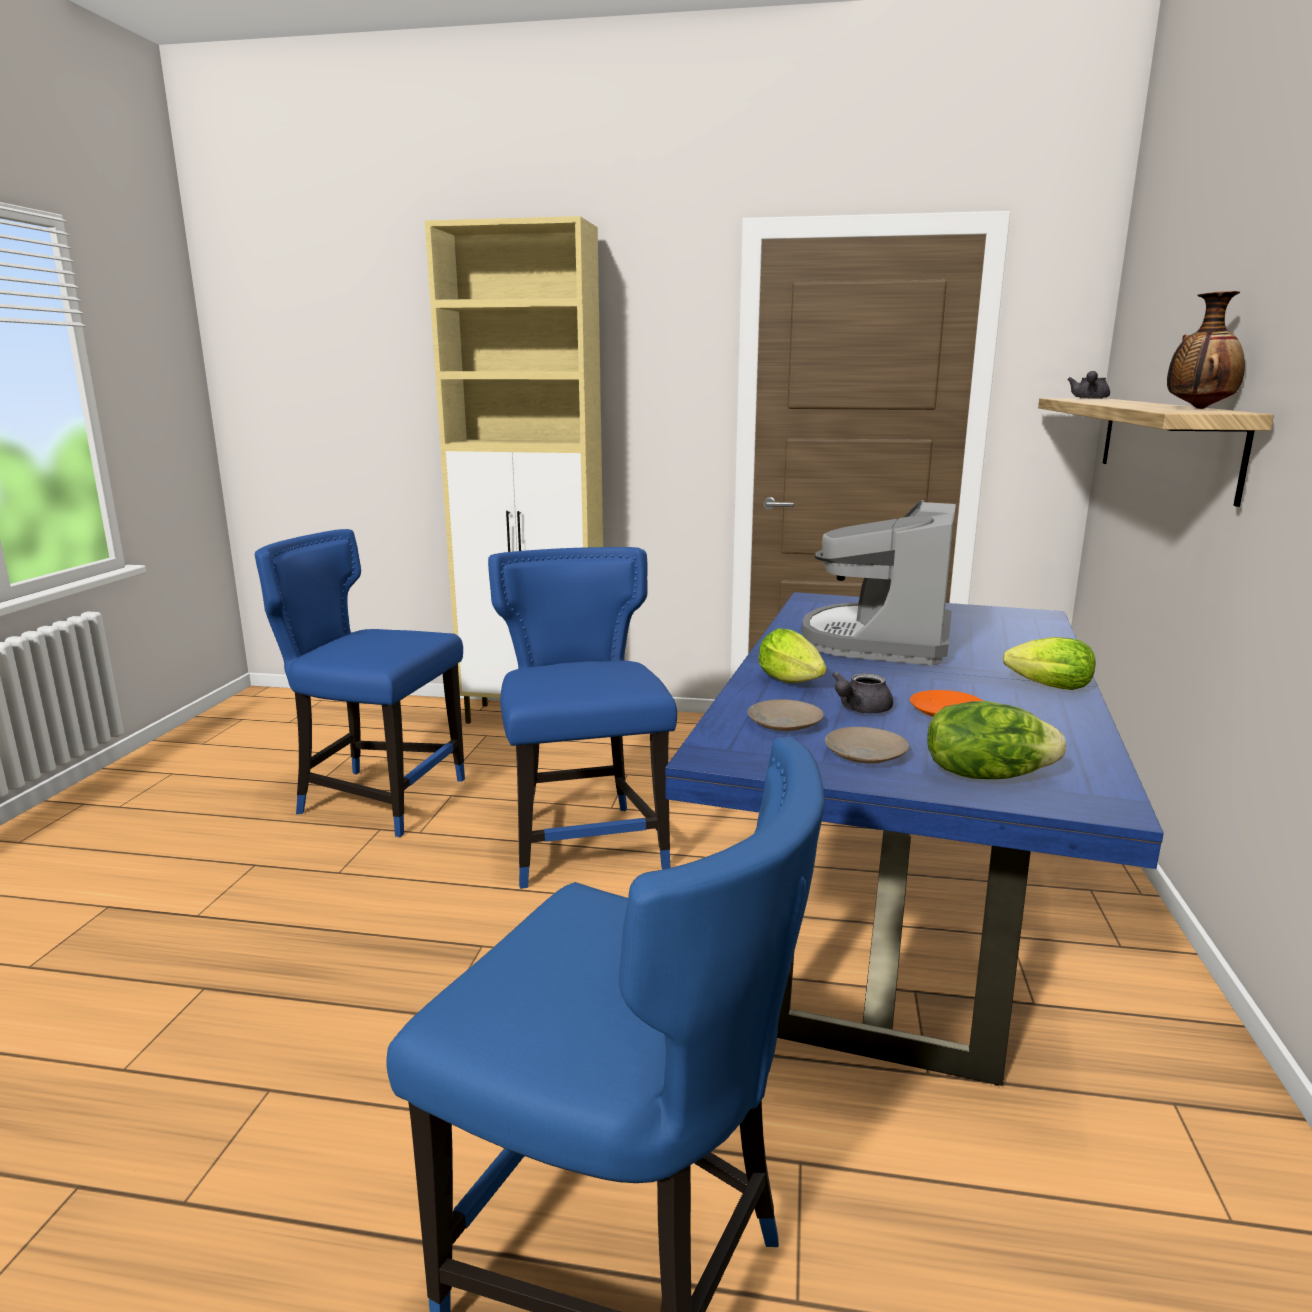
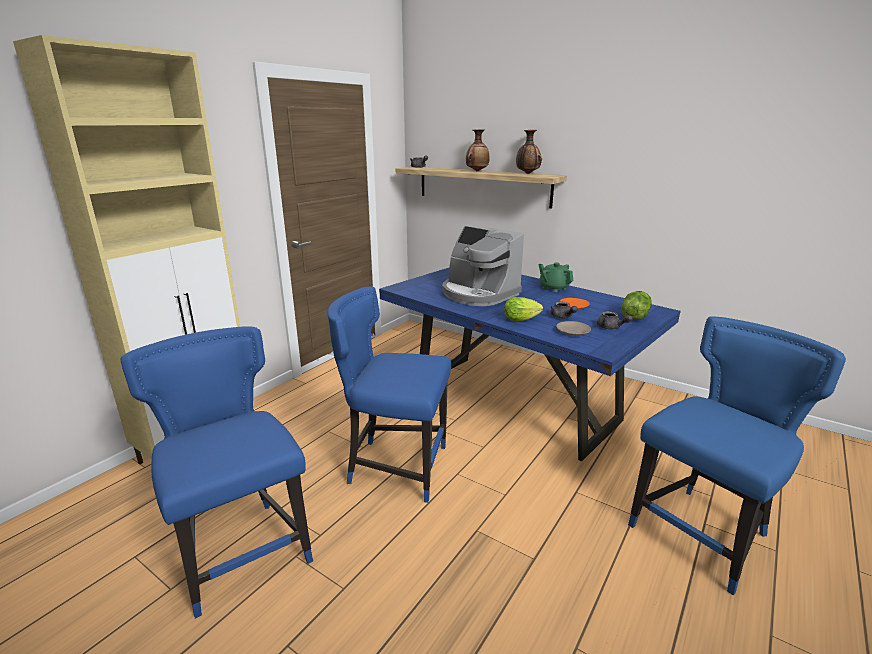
camera: 65 degrees left, 5 degrees up
(378, 798) = (243, 550): blue chair -> blue chair turned 105 degrees clockwise
(865, 755) = (611, 328): beige plate -> grey teapot
(1044, 687) = (554, 288): lettuce -> green teapot
(1133, 403) = (477, 171): none -> vase

